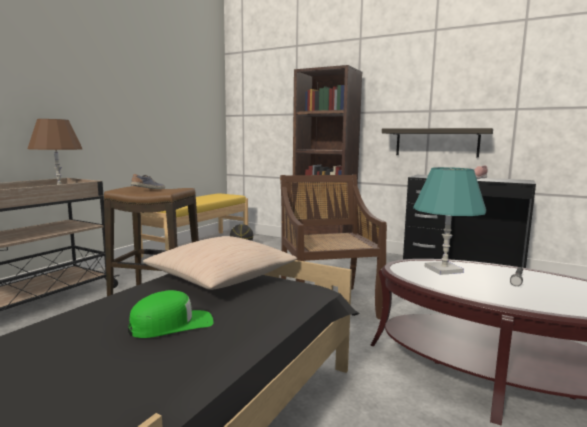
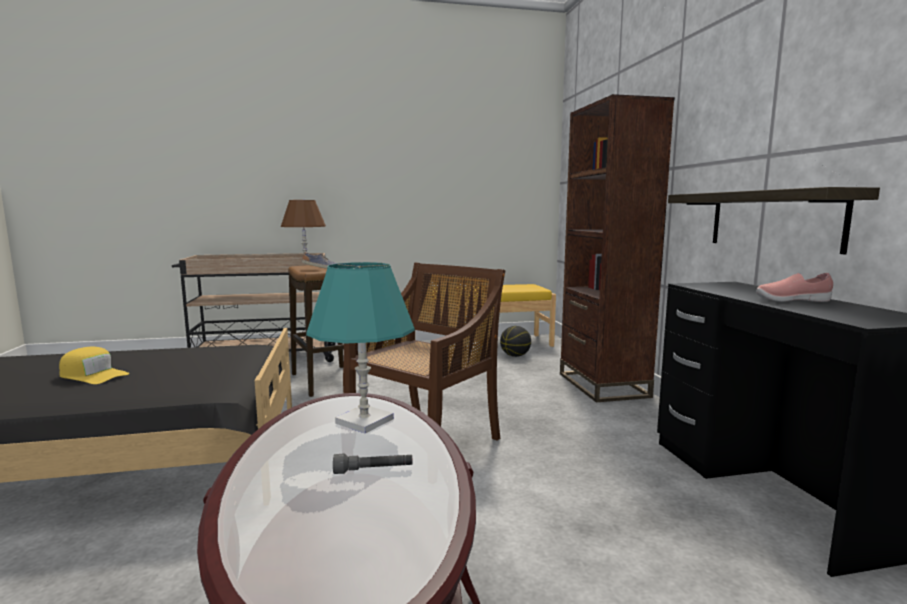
camera: 50 degrees right, 0 degrees up
(171, 325) = (93, 375): green cap -> yellow cap
(221, 278) = (223, 358): beige pillow -> none

